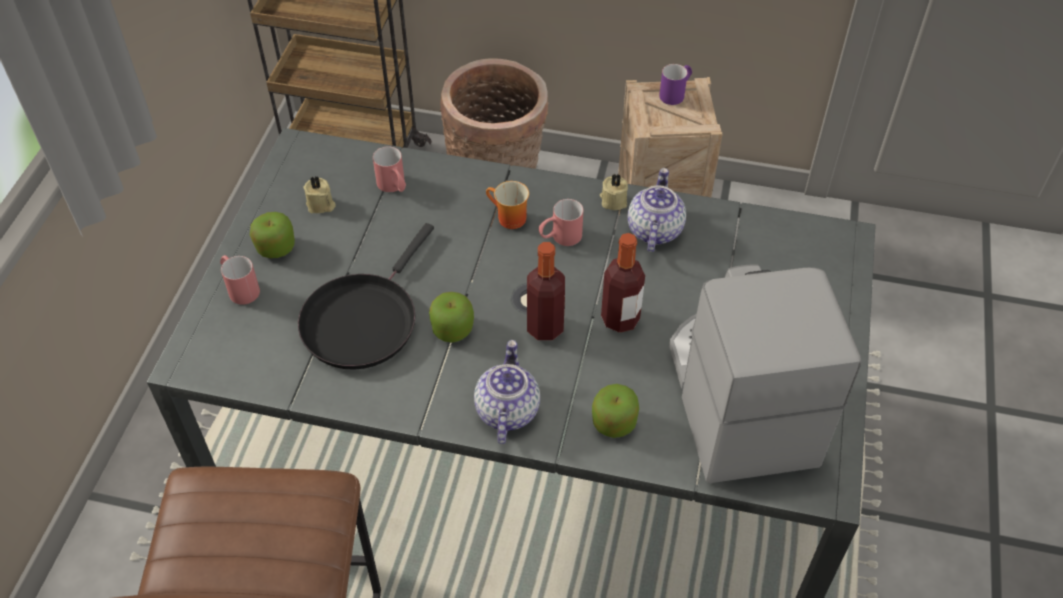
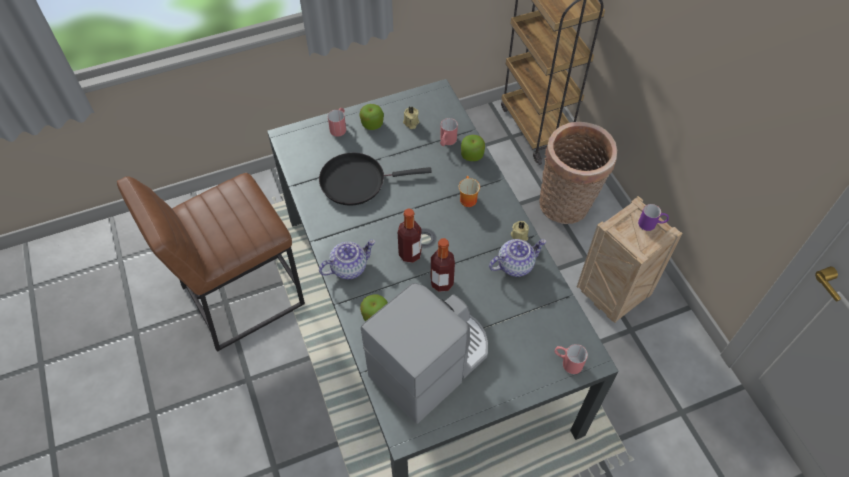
camera: 55 degrees right, 5 degrees up
(452, 329) = (379, 218): apple -> apple (472, 155)
(560, 238) = (473, 227): red mug -> red mug (567, 362)

